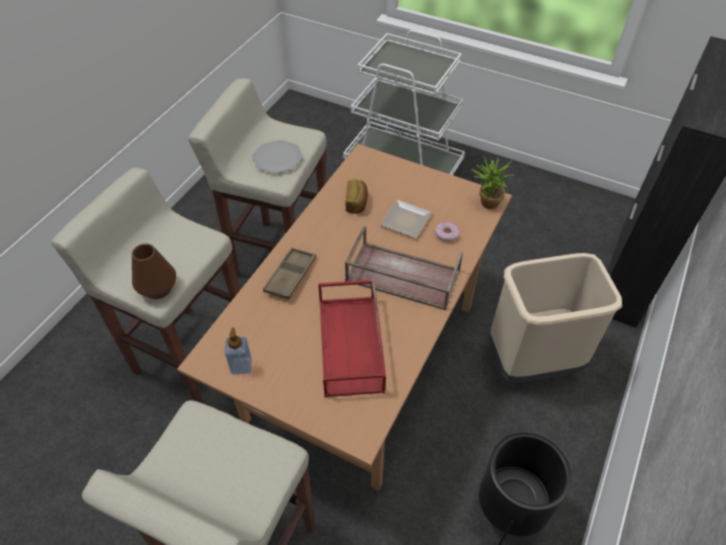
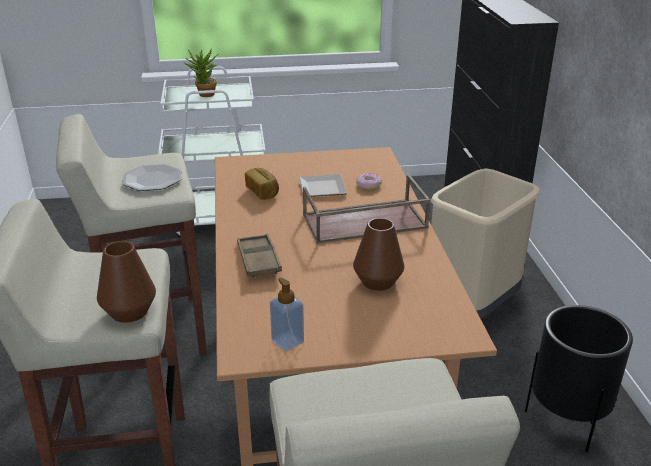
camera: 35 degrees left, 20 degrees down
(352, 345) = (378, 281): red tray -> brown vase
(486, 204) = (377, 157): potted plant -> potted plant (204, 95)

